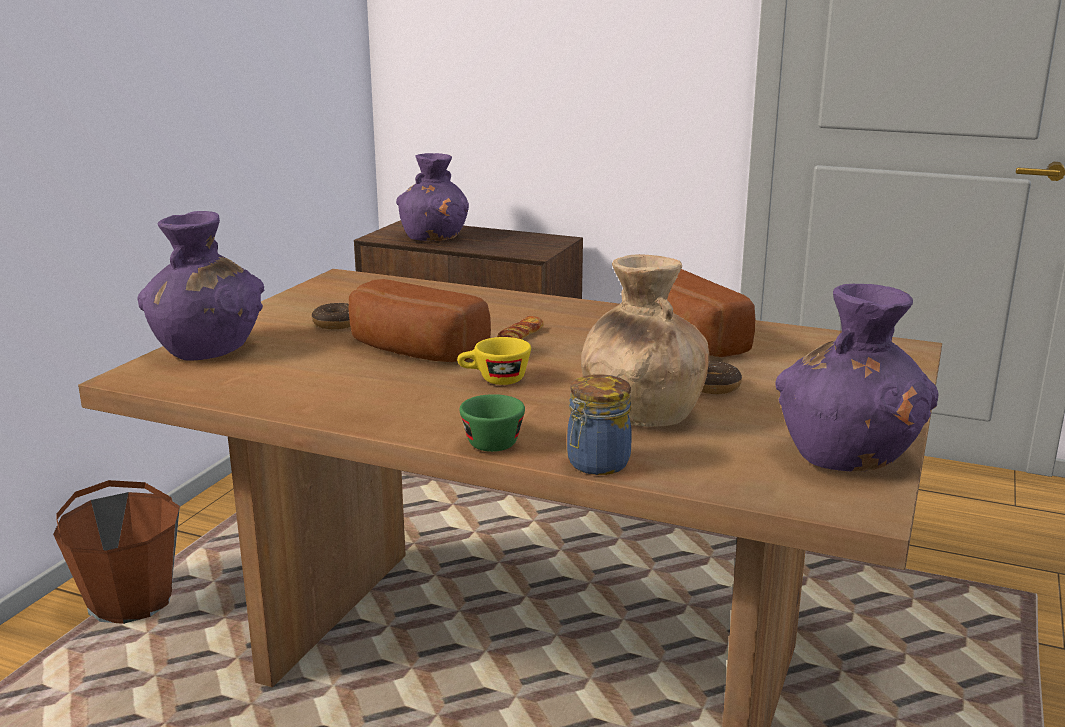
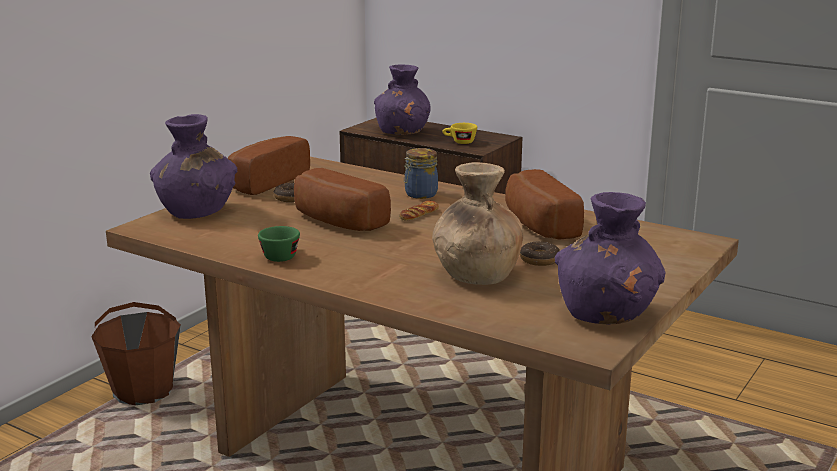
camera: 10 degrees right, 0 degrees up
(292, 305) = (265, 182): none -> bread
(491, 440) = (363, 286): green cup -> green cup (280, 255)
(494, 380) = (385, 245): yellow cup -> yellow cup (459, 142)
(596, 464) = (427, 306): jar -> jar (419, 194)

